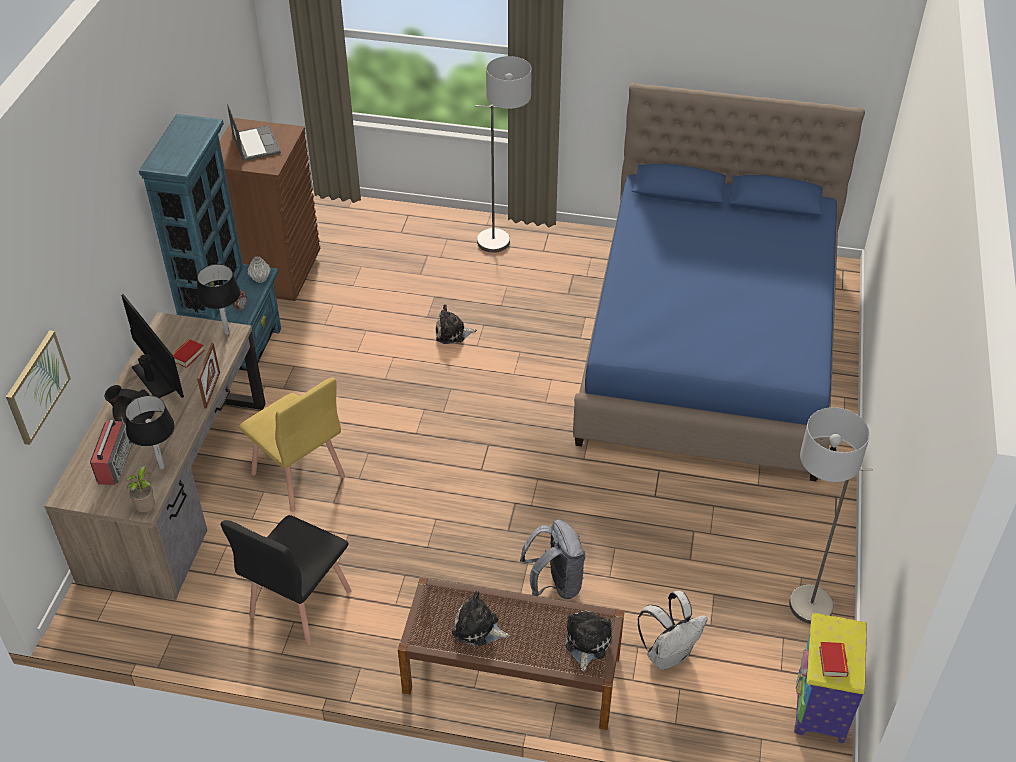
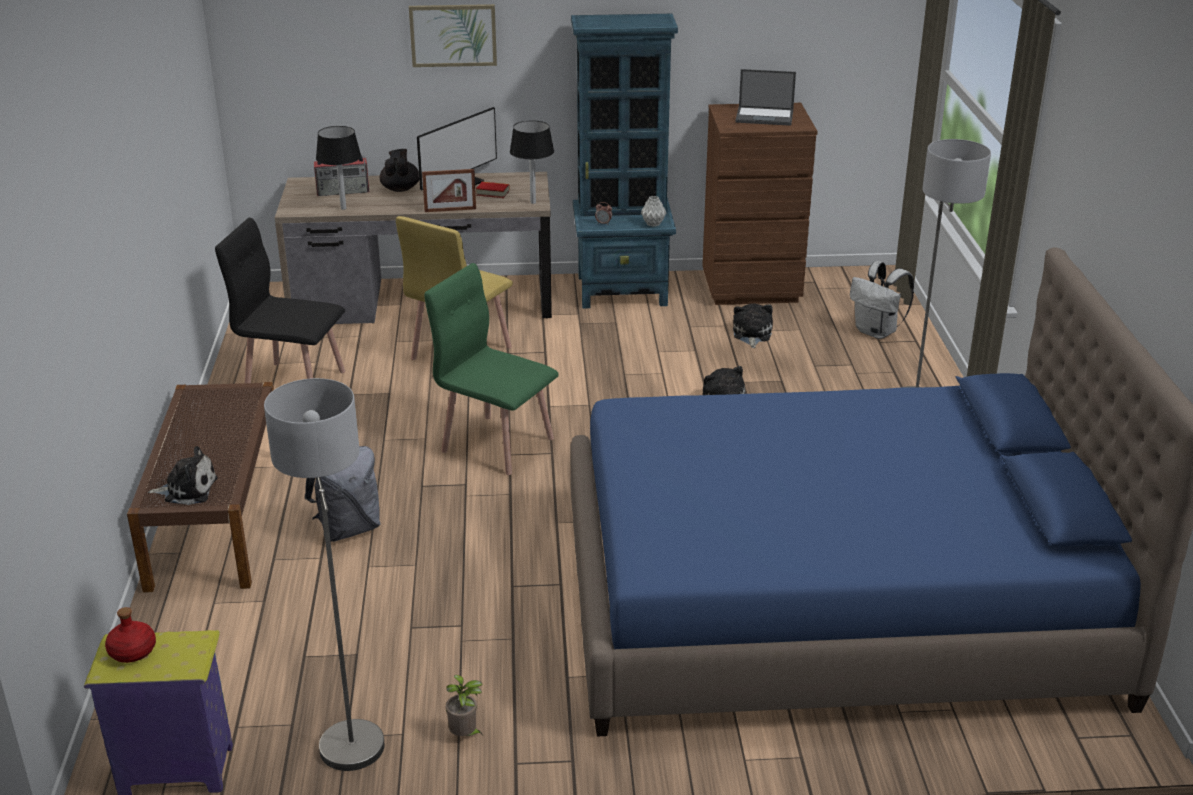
camera: 75 degrees right, 15 degrees down
(37, 386) = (328, 78): picture -> picture (453, 35)
(147, 509) = (291, 212): potted plant -> potted plant (465, 735)
(255, 143) = (765, 116): laptop -> laptop turned 45 degrees clockwise
(462, 474) = (497, 444): none -> green chair
(478, 628) = (205, 422): plush toy -> plush toy (751, 334)
(668, 654) = (254, 626): white backpack -> white backpack (877, 332)
(833, 662) = (133, 651): book -> red bottle

